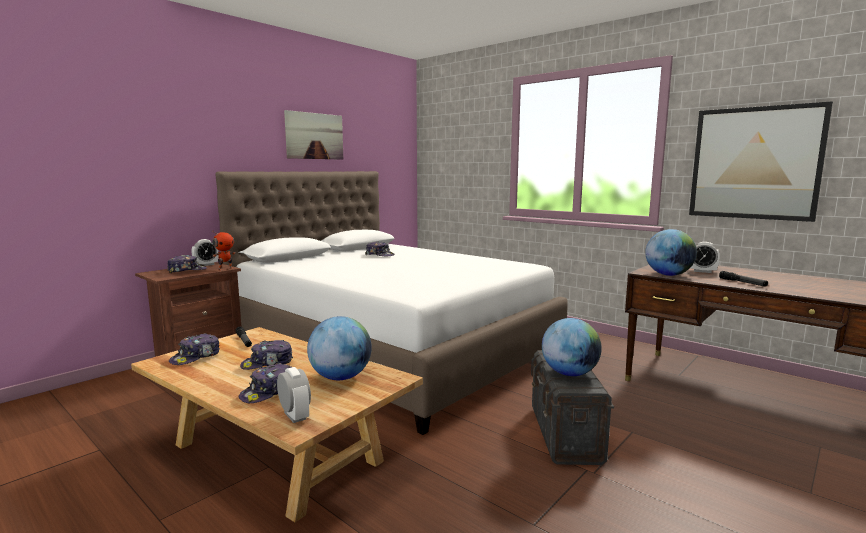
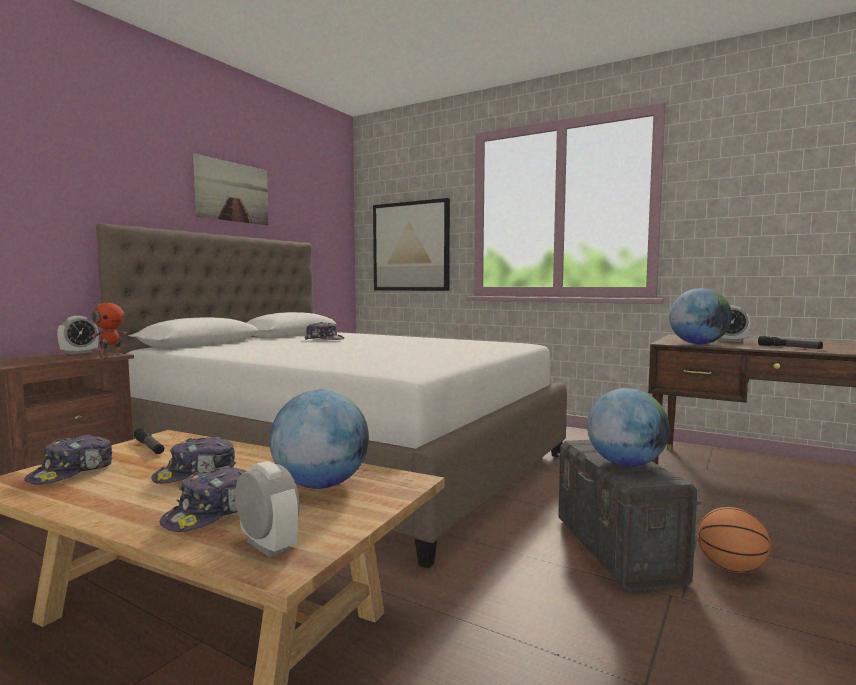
camera: 10 degrees left, 5 degrees down
(187, 270) = (50, 358): cap -> none
(644, 456) = (731, 569): none -> basketball
(755, 163) = (767, 220): picture -> picture (411, 246)

